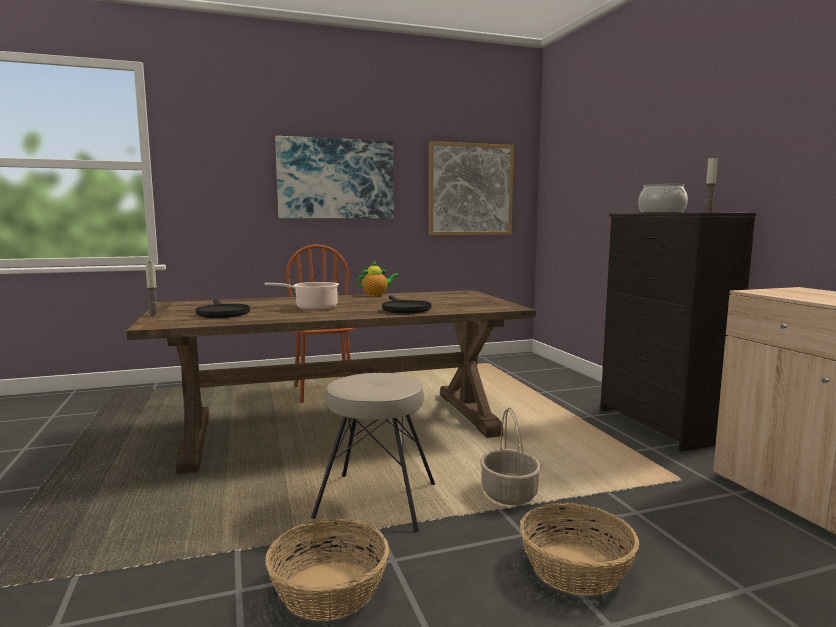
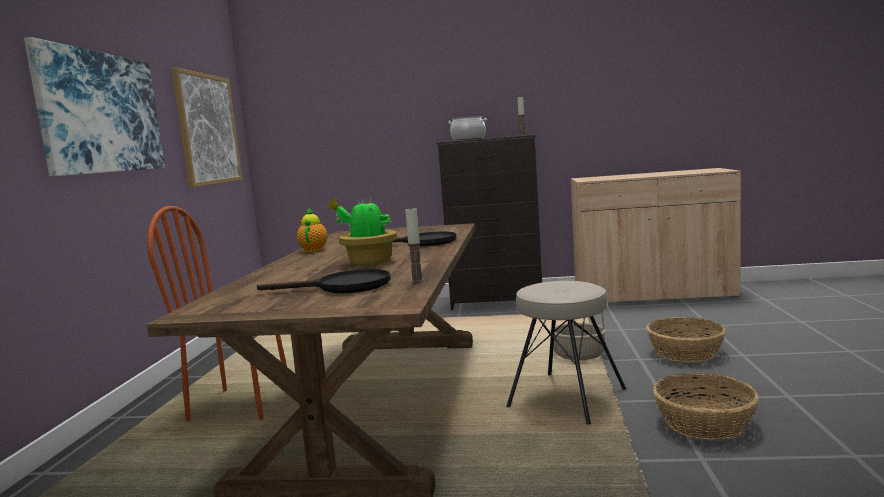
camera: 65 degrees left, 0 degrees up
(154, 315) = (303, 312): candle -> candle (417, 280)
(313, 308) = (368, 262): cooking pot -> potted plant

